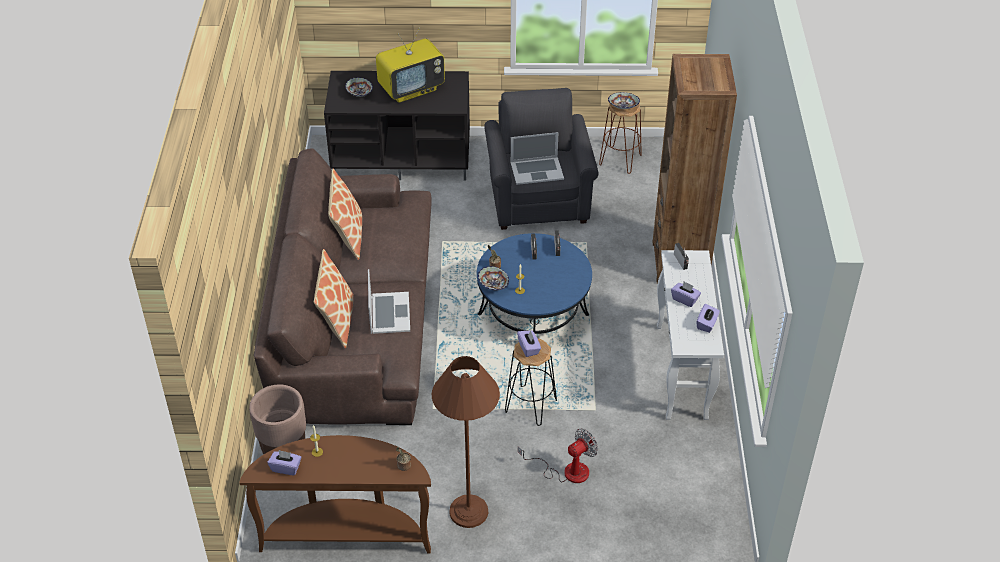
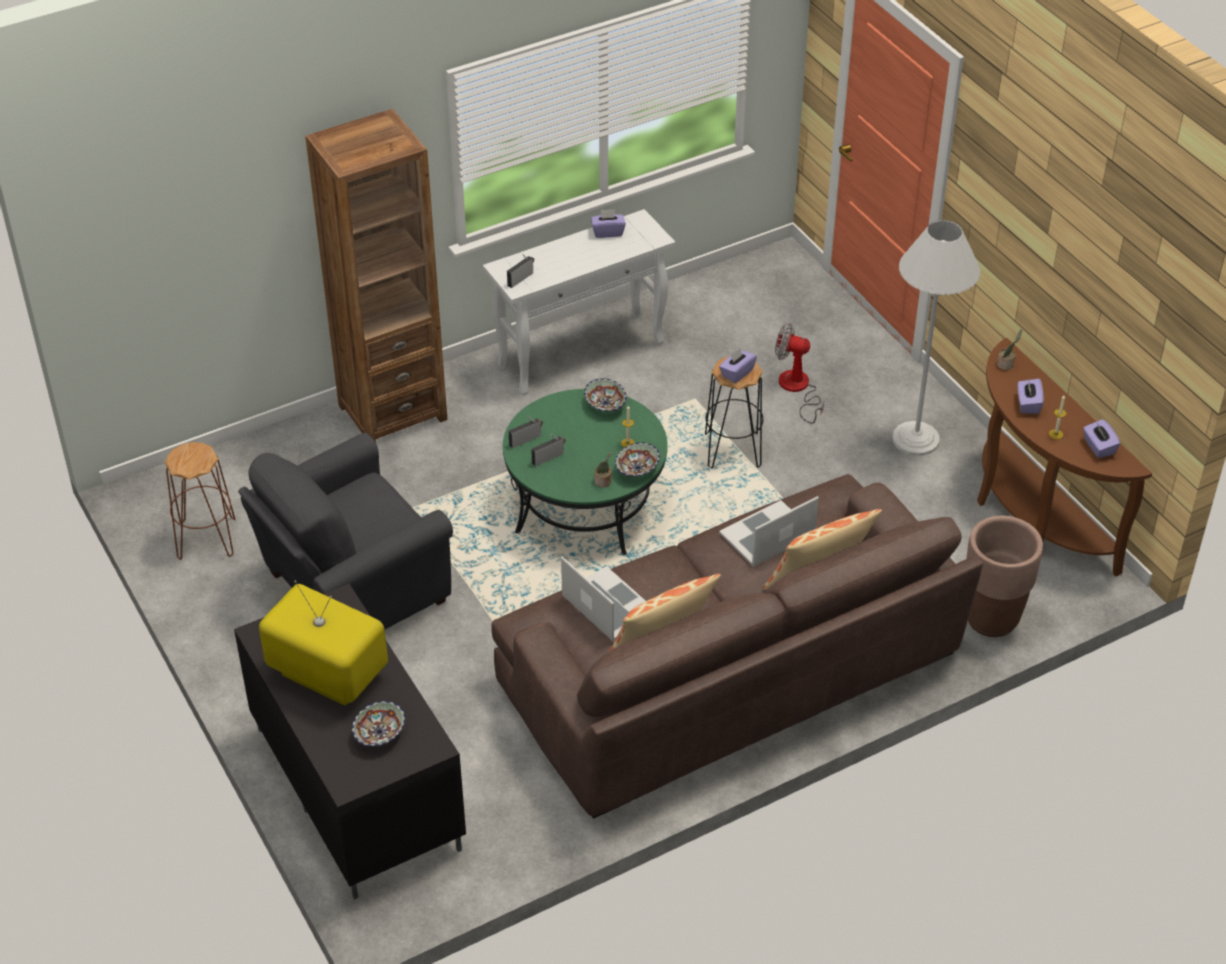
camera: 120 degrees left, 0 degrees up
(469, 511) = (915, 439): brown floor lamp -> white floor lamp
(533, 314) = (585, 505): blue coffee table -> green coffee table
(537, 170) = (377, 519): laptop -> laptop (608, 604)
(623, 107) = (197, 457): bowl -> bowl (605, 404)
(685, 299) = (582, 258): purple tissue box -> purple tissue box (1028, 404)

